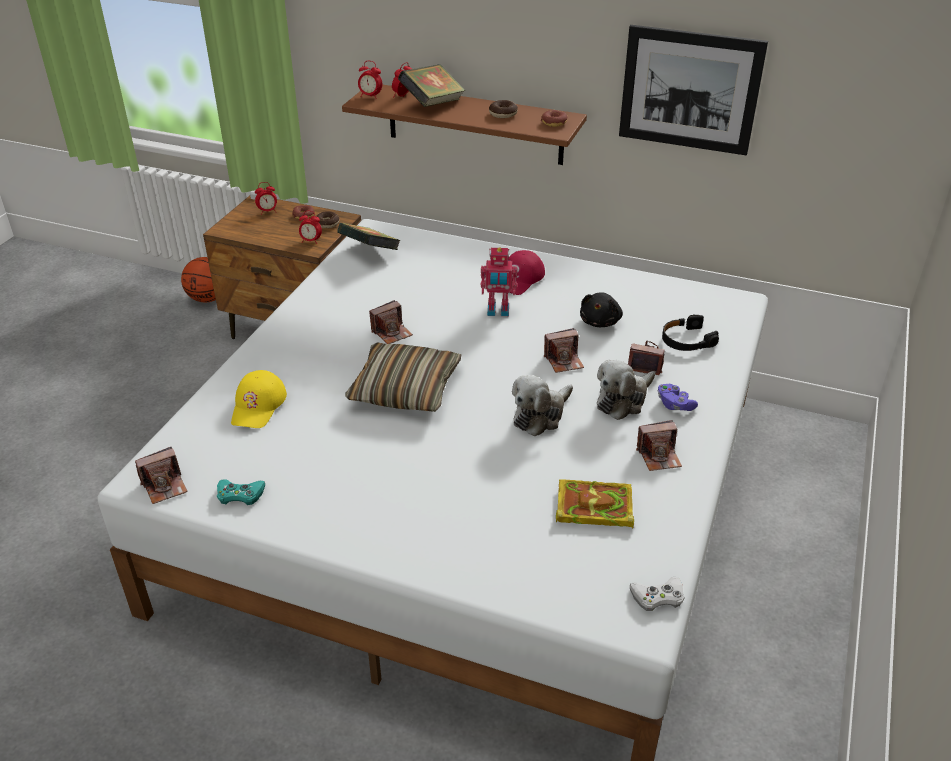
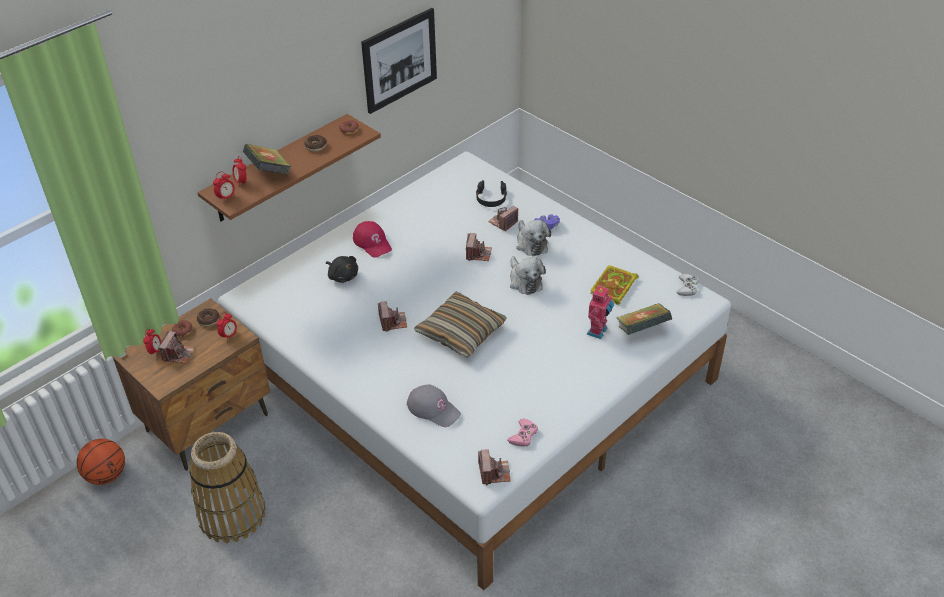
camera: 65 degrees left, 5 degrees up
(186, 386) = (232, 514): none -> basket
(240, 495) = (523, 435): turquoise game controller -> pink game controller
(258, 405) = (433, 409): yellow cap -> grey cap
(369, 252) = (276, 306): book -> book (642, 330)
(498, 311) = (404, 265): toy robot -> toy robot (598, 331)
(600, 321) = (448, 224): black plush toy -> black plush toy (342, 276)
(659, 456) = (586, 248): camera -> camera (178, 354)

